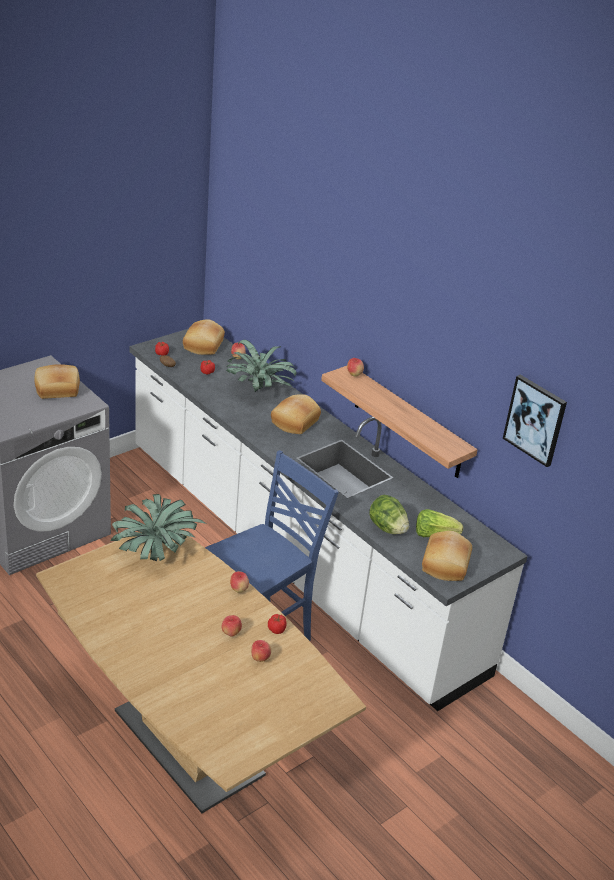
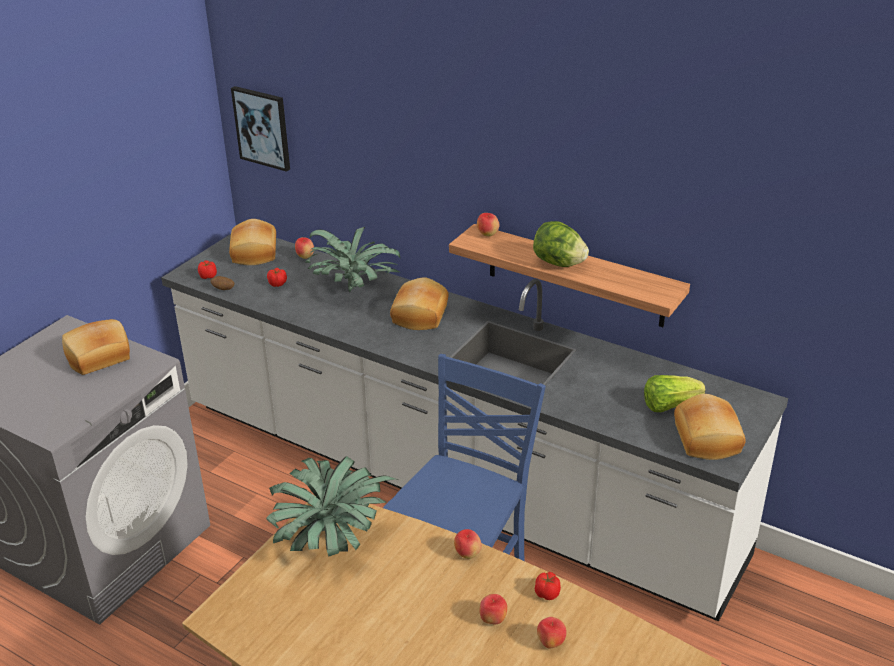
camera: 15 degrees left, 0 degrees up
(387, 528) = (611, 414): lettuce -> lettuce (558, 263)
(535, 420) = (778, 224): picture -> picture (262, 127)

